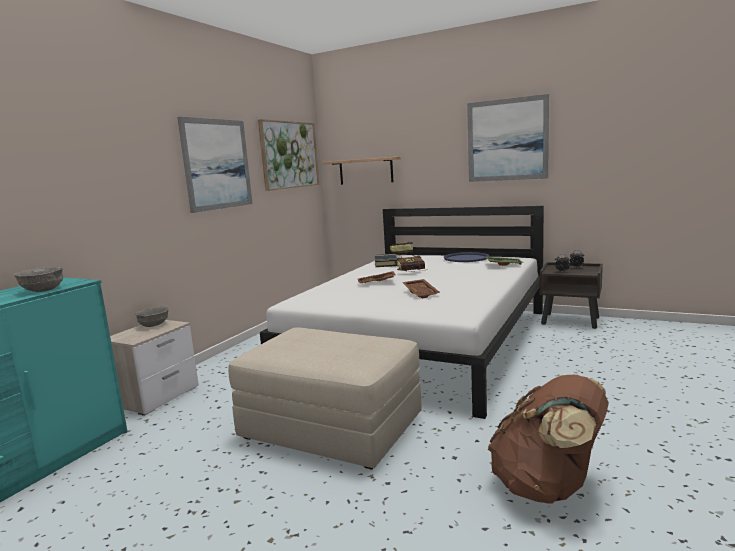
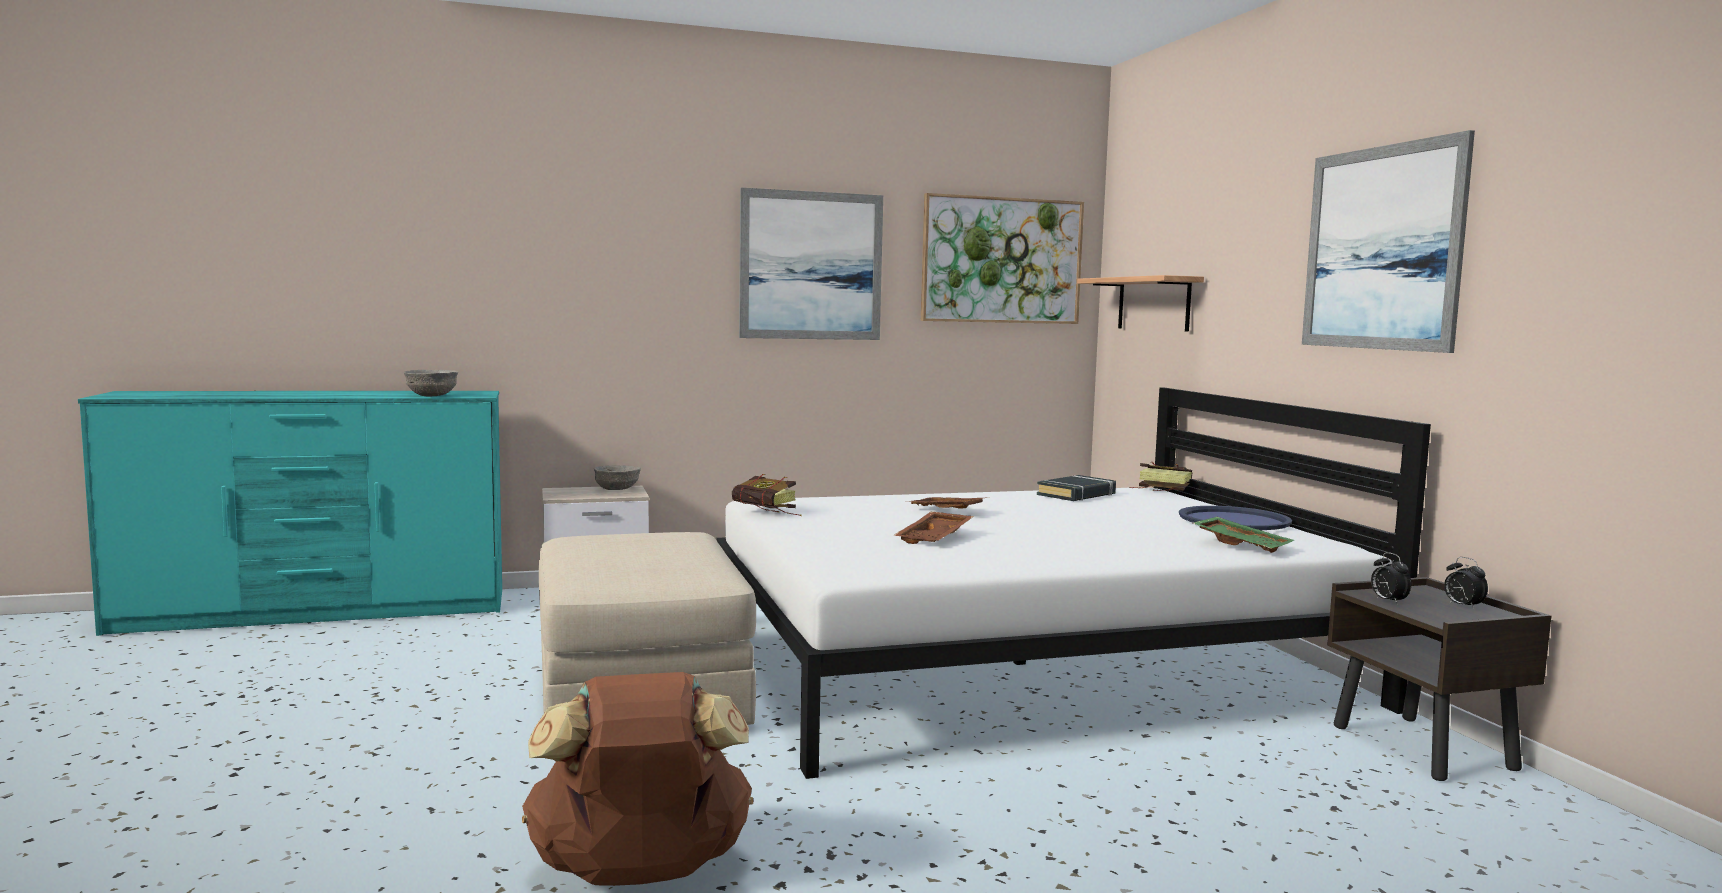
camera: 45 degrees right, 5 degrees down
(414, 272) = (1054, 514): book -> book (769, 513)

